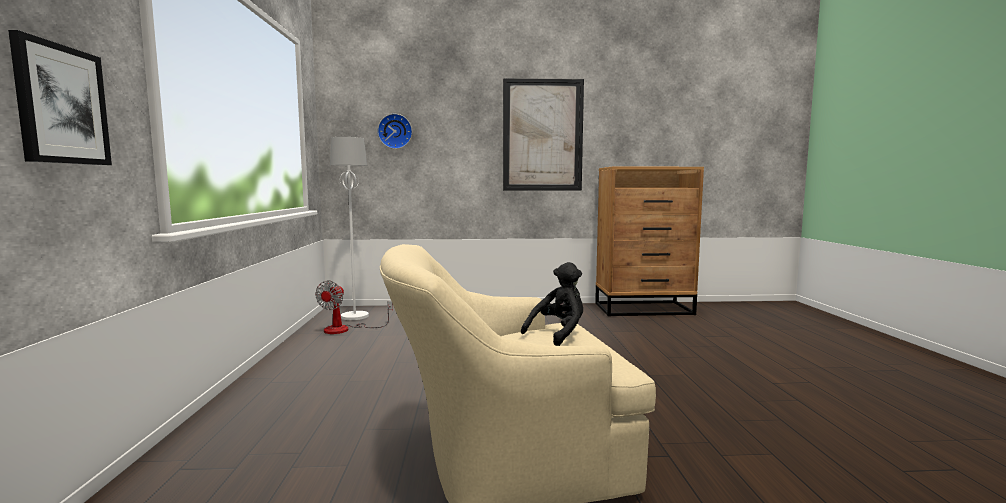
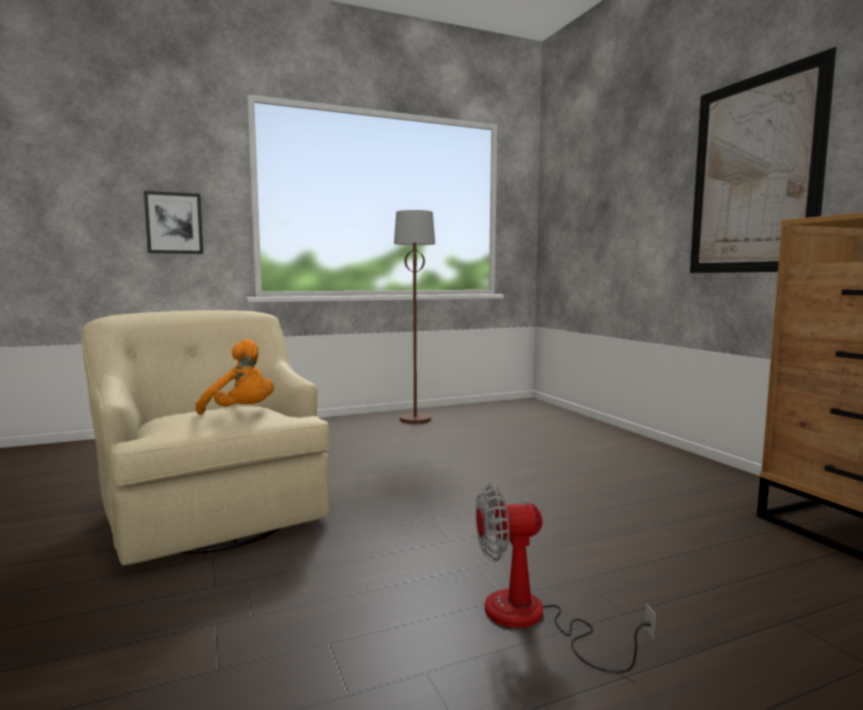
camera: 70 degrees right, 0 degrees up
(323, 349) = (415, 419): none -> brown floor lamp
(345, 329) = (474, 414): fan -> fan (532, 620)
(355, 316) = (515, 409): white floor lamp -> none
(395, 131) = (589, 201): wall clock -> none
(558, 334) = (241, 413): black plush toy -> orange plush toy

